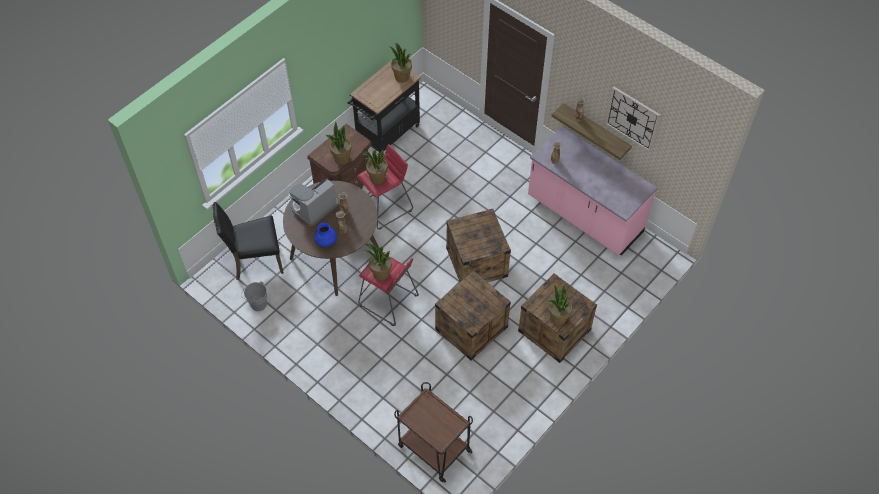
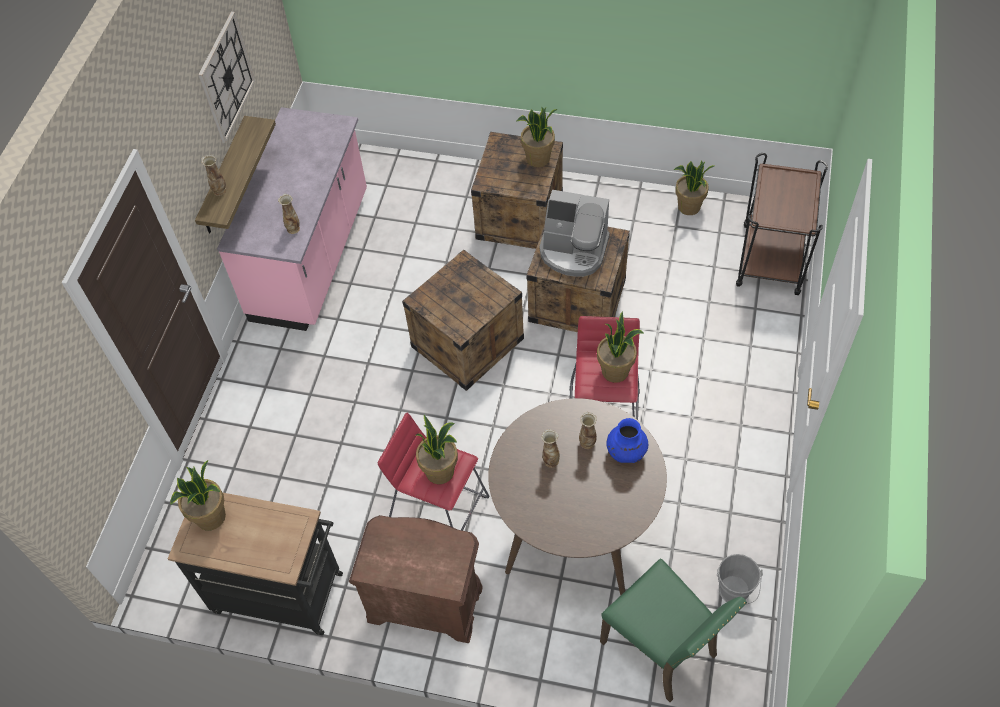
camera: 115 degrees left, 0 degrees up
(255, 260) = (662, 648): black chair -> green chair
(313, 207) = (572, 512): coffee machine -> coffee machine (573, 251)
(341, 158) = (435, 540): potted plant -> potted plant (689, 207)

